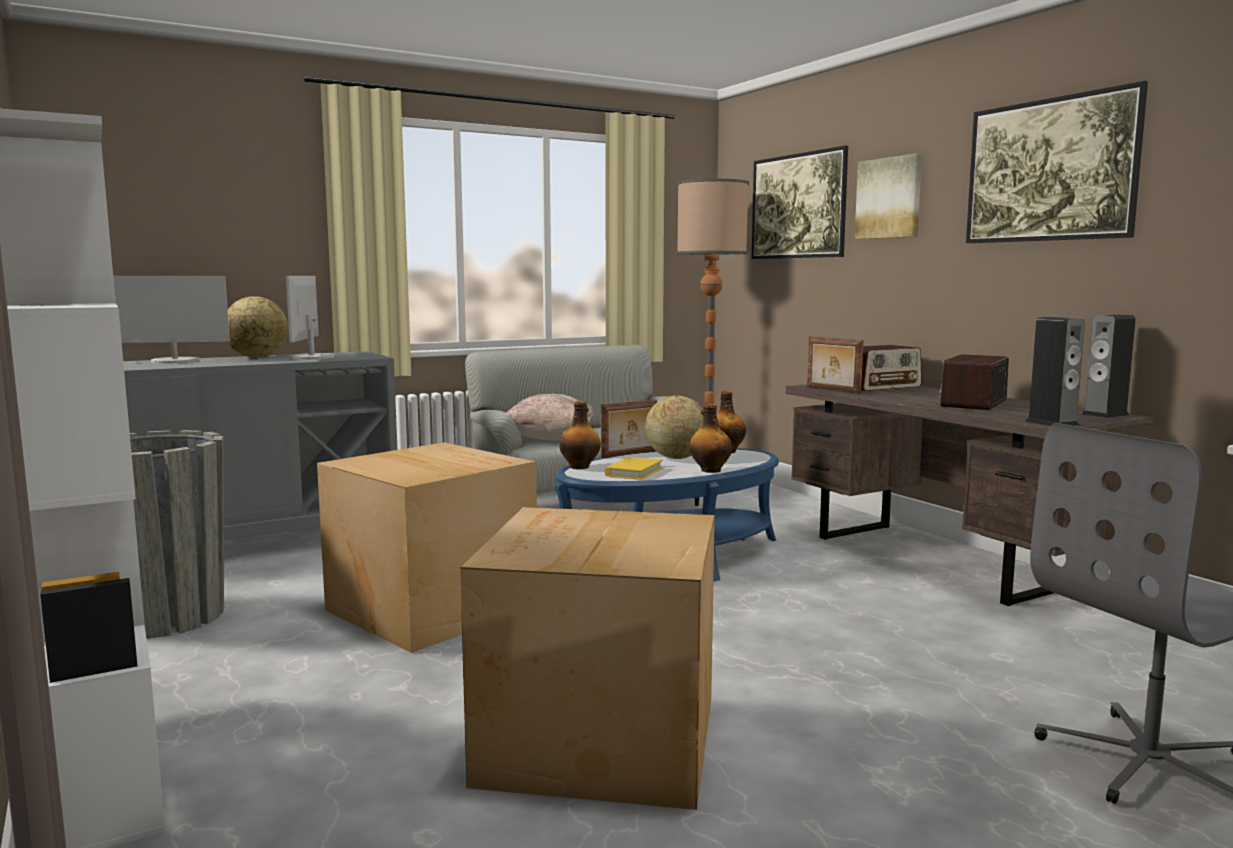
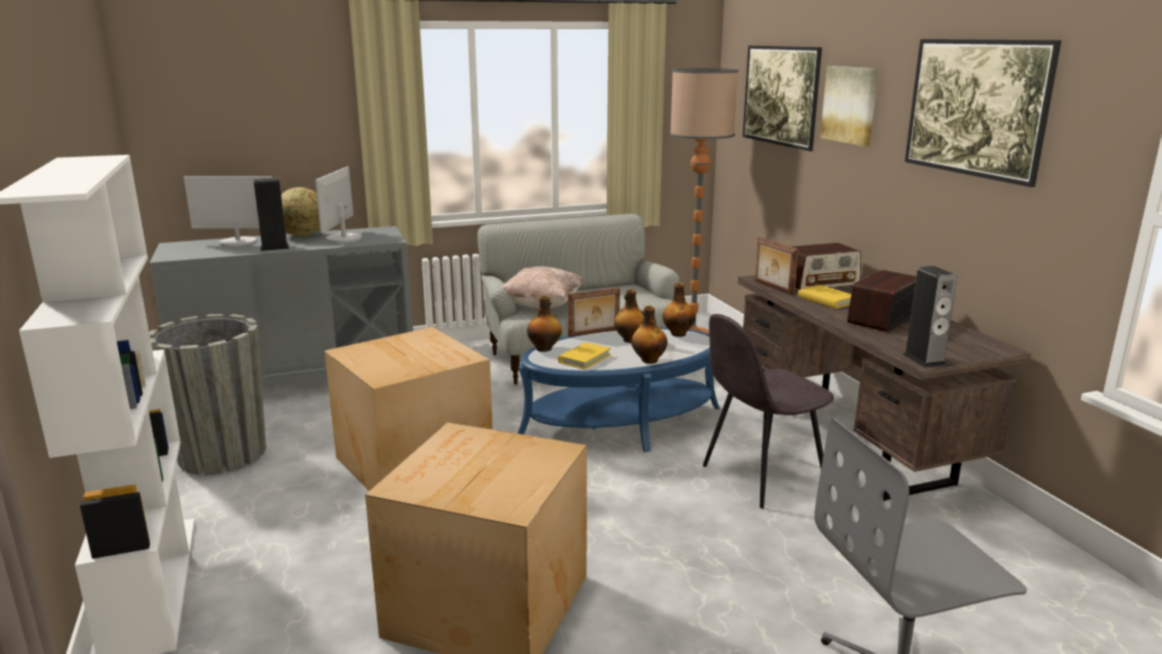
camera: 10 degrees right, 10 degrees up
(676, 458) = (630, 340): globe -> bottle
(861, 594) = (760, 477): none -> grey chair
(899, 395) = (826, 300): none -> yellow book
(1105, 414) = (988, 346): speaker -> speaker (275, 247)

